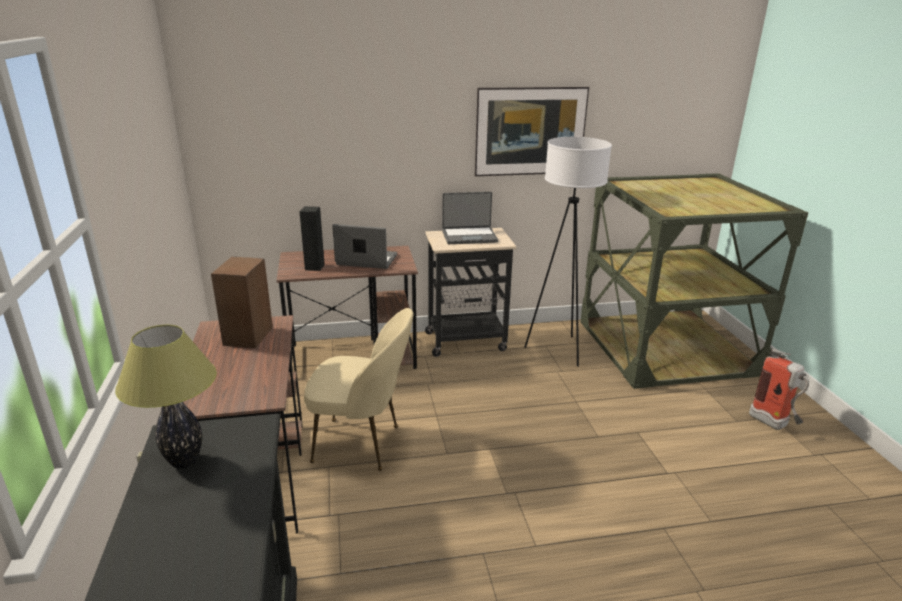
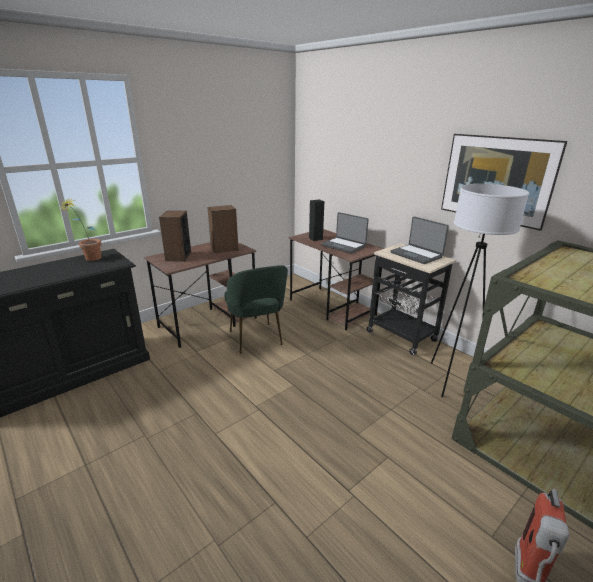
camera: 60 degrees right, 0 degrees up
(185, 461) = (89, 259): table lamp -> potted plant
(220, 383) = (178, 256): none -> speaker
(364, 445) = (256, 340): beige chair -> green chair
(366, 260) = (344, 246): laptop -> laptop turned 150 degrees clockwise

